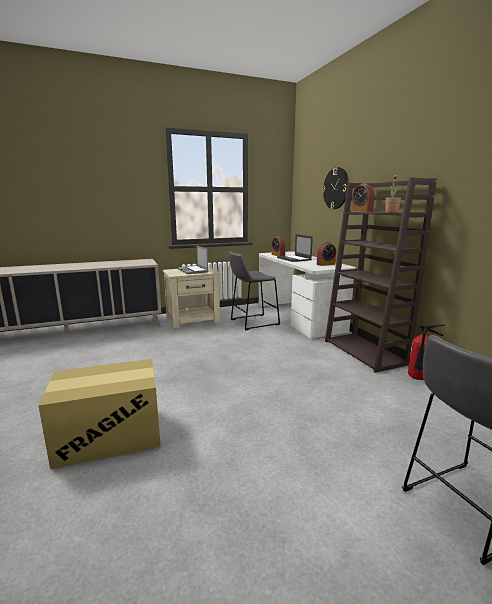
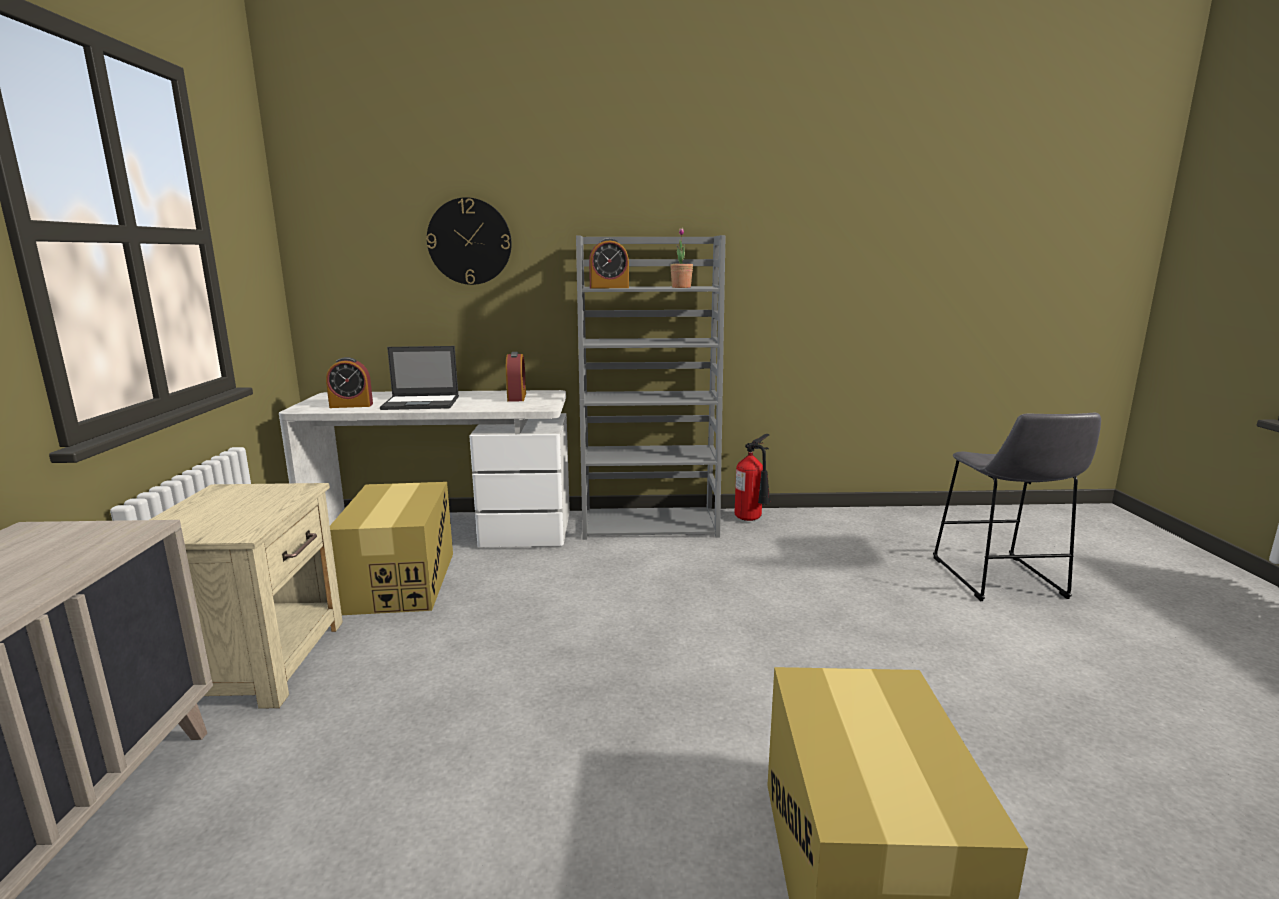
camera: 70 degrees left, 0 degrees up
(193, 271) = (236, 506): laptop -> none
(252, 322) = (400, 582): grey stool -> cardboard box
(365, 352) = (651, 524): brown bookcase -> grey bookcase

